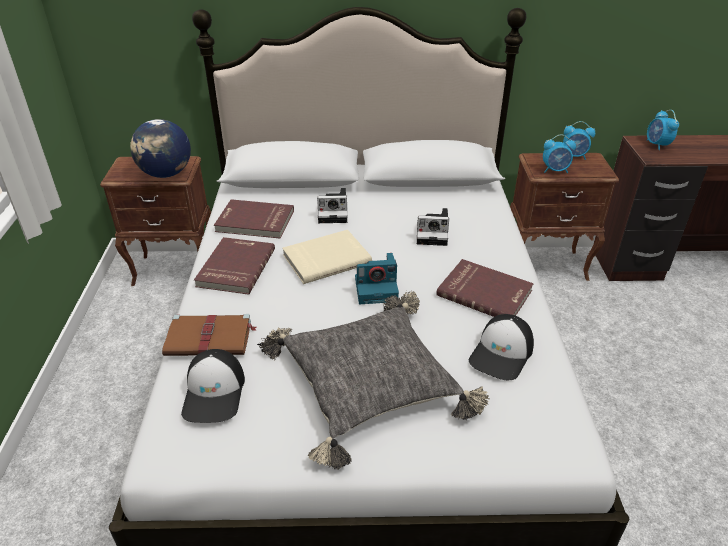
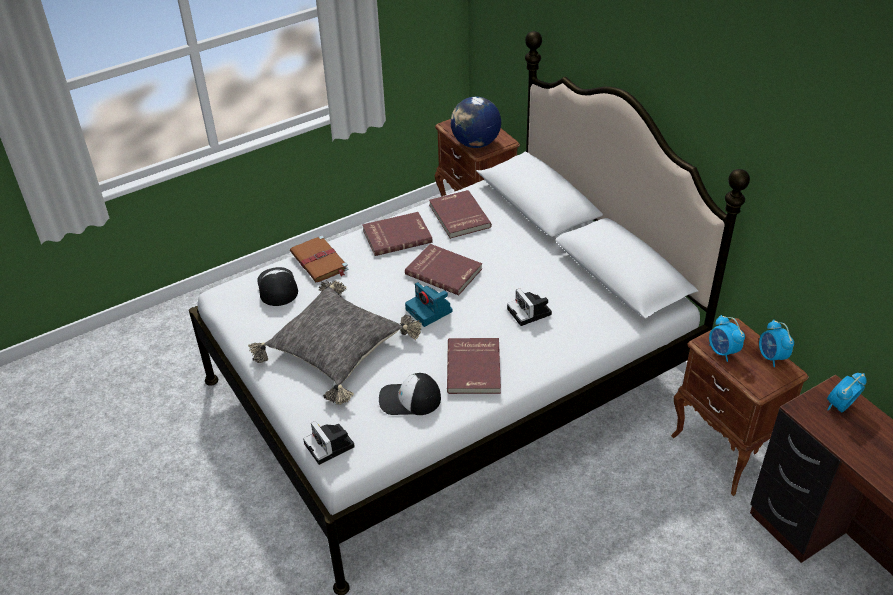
camera: 60 degrees right, 5 degrees up
(214, 393) = (277, 287): cap -> cap turned 105 degrees clockwise
(326, 258) = (444, 271): beige book -> red book
(334, 213) = (509, 248): camera -> camera (331, 446)

